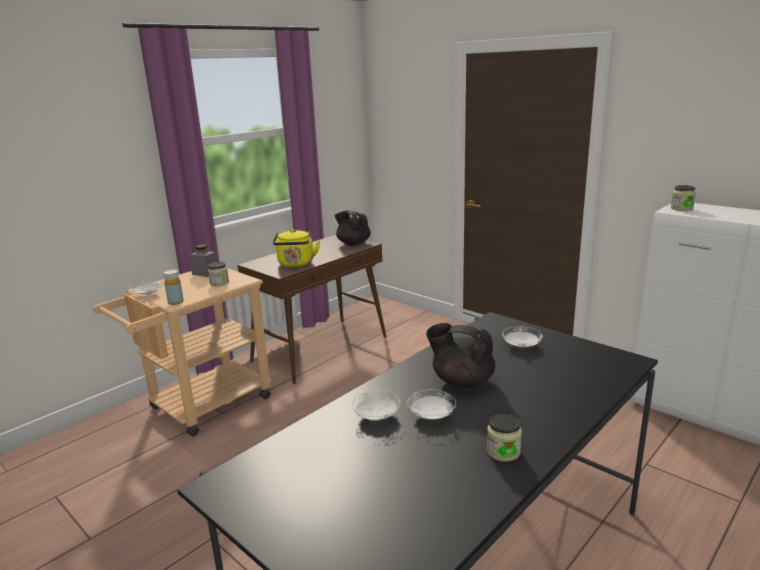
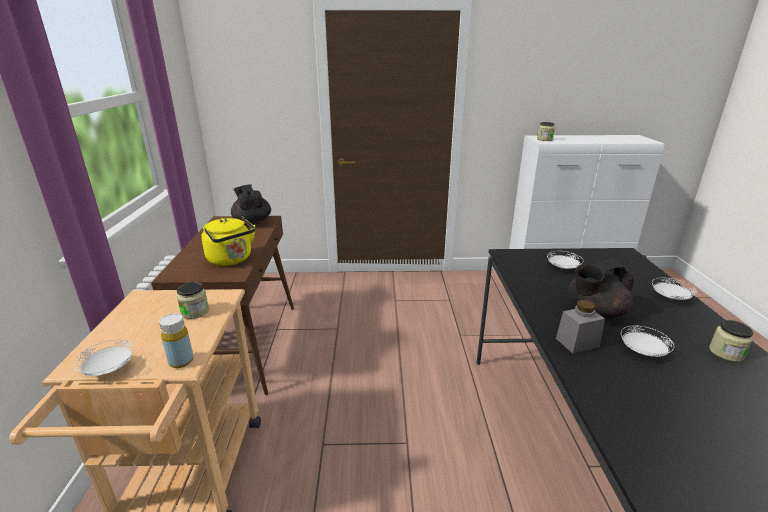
camera: 45 degrees left, 5 degrees up
(205, 273) = (144, 306): grey jar -> grey jar (577, 342)
(353, 243) = (252, 222): black teapot -> black teapot turned 60 degrees clockwise
(377, 416) = (620, 375): white plate -> white plate (670, 297)

